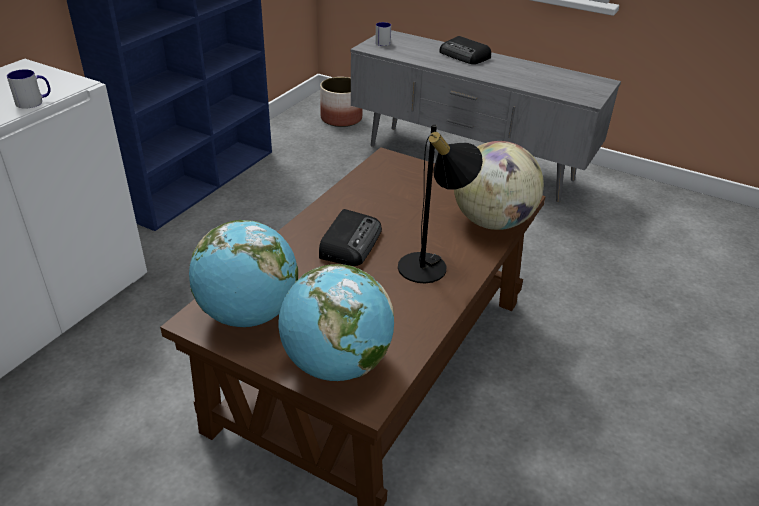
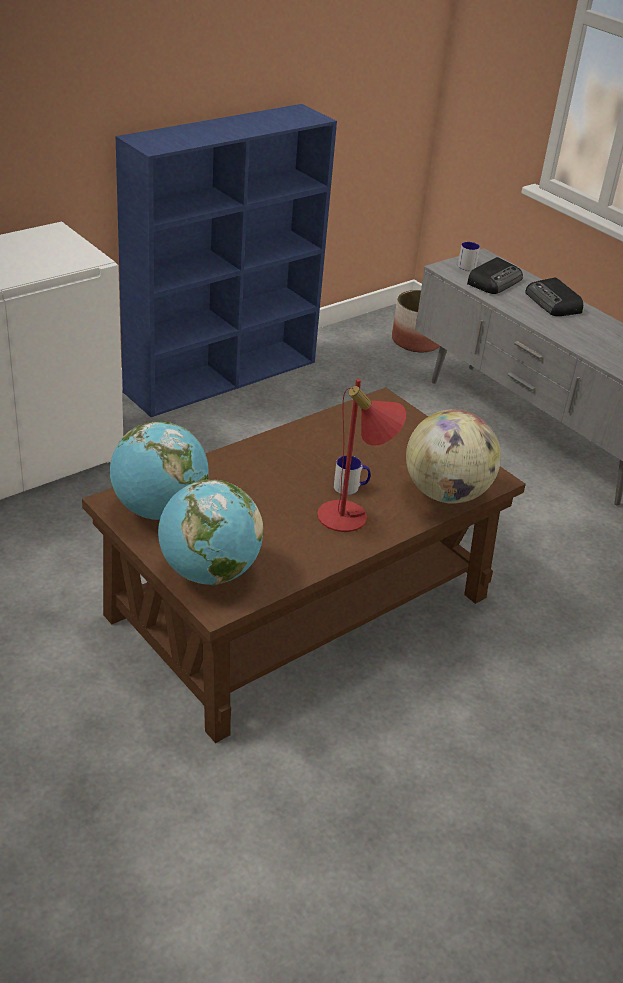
camera: 20 degrees right, 0 degrees up
(34, 102) = (49, 270): mug -> mug (351, 487)
(350, 242) = (289, 474): radio -> radio (494, 281)
(431, 266) = (352, 517): black table lamp -> red table lamp

